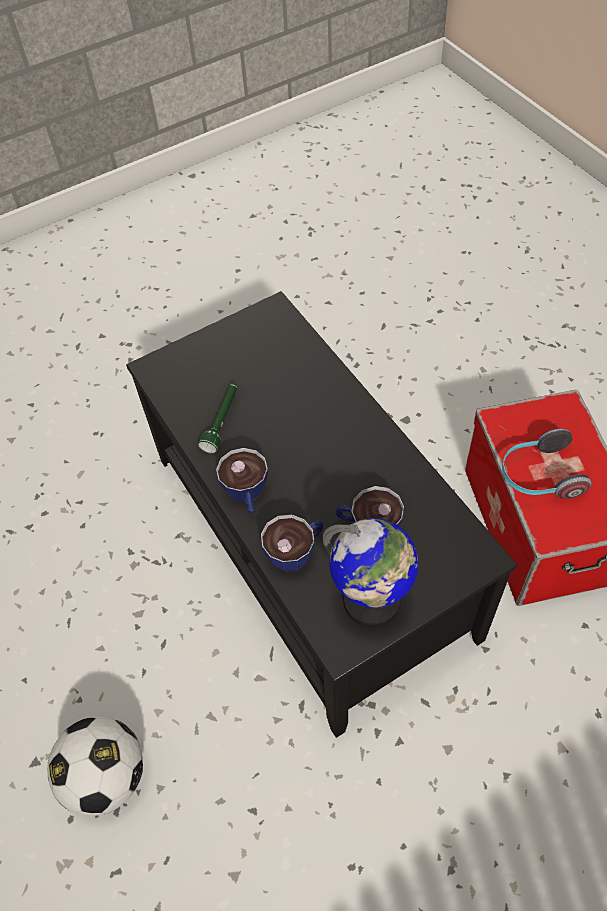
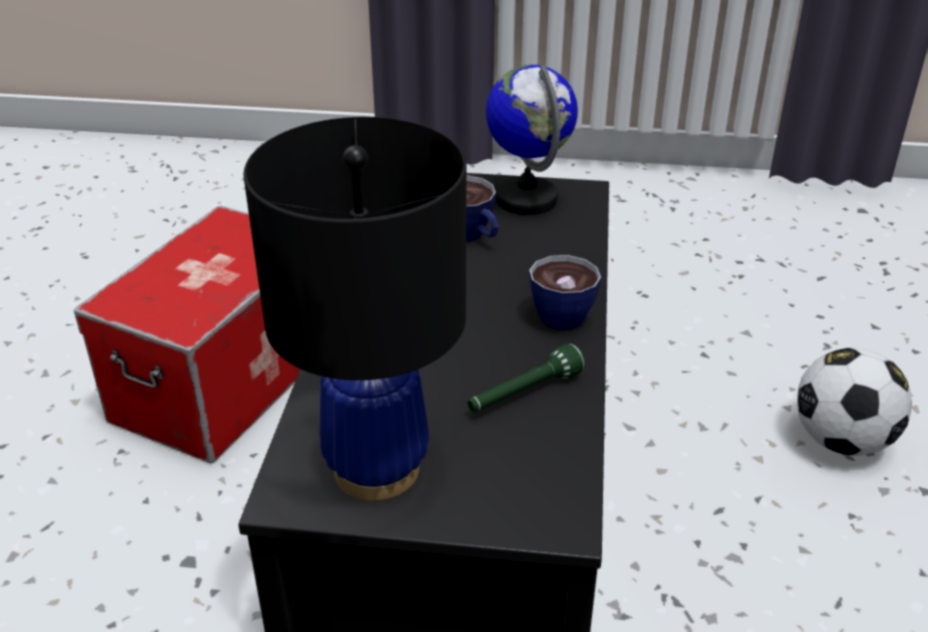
camera: 145 degrees left, 20 degrees down
(251, 341) = (377, 470): none -> black table lamp
(296, 552) = (559, 251): cup -> none
(538, 476) = (232, 273): headphones -> none

